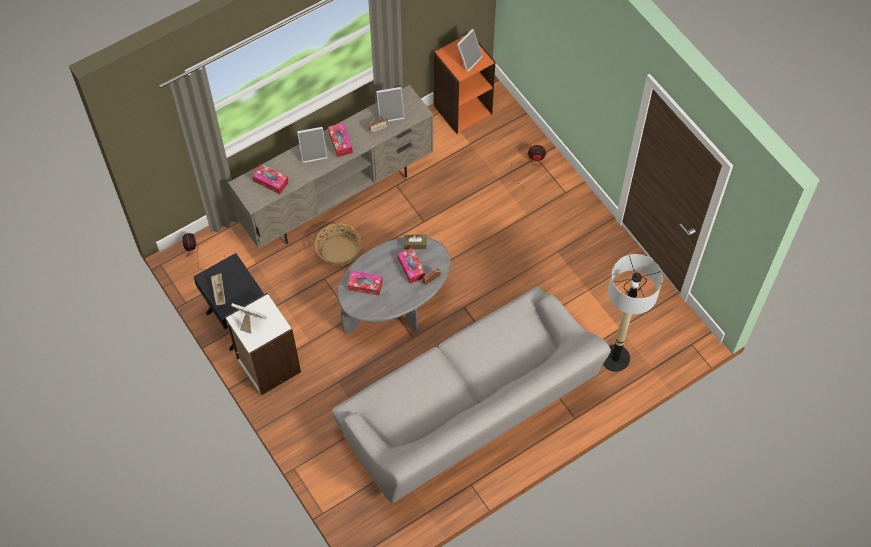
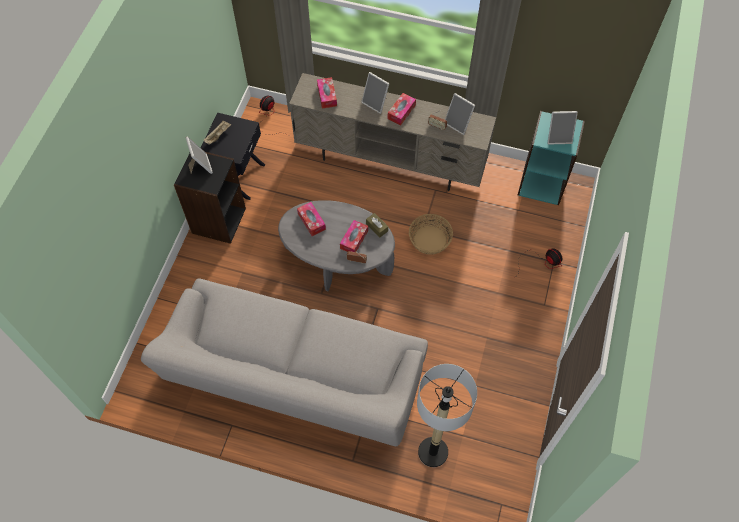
camera: 50 degrees right, 0 degrees up
(268, 366) = (218, 220): white bookcase -> black bookcase
(338, 251) = (347, 195): basket -> basket (429, 240)
(462, 109) = (542, 183): orange bookcase -> turquoise bookcase

